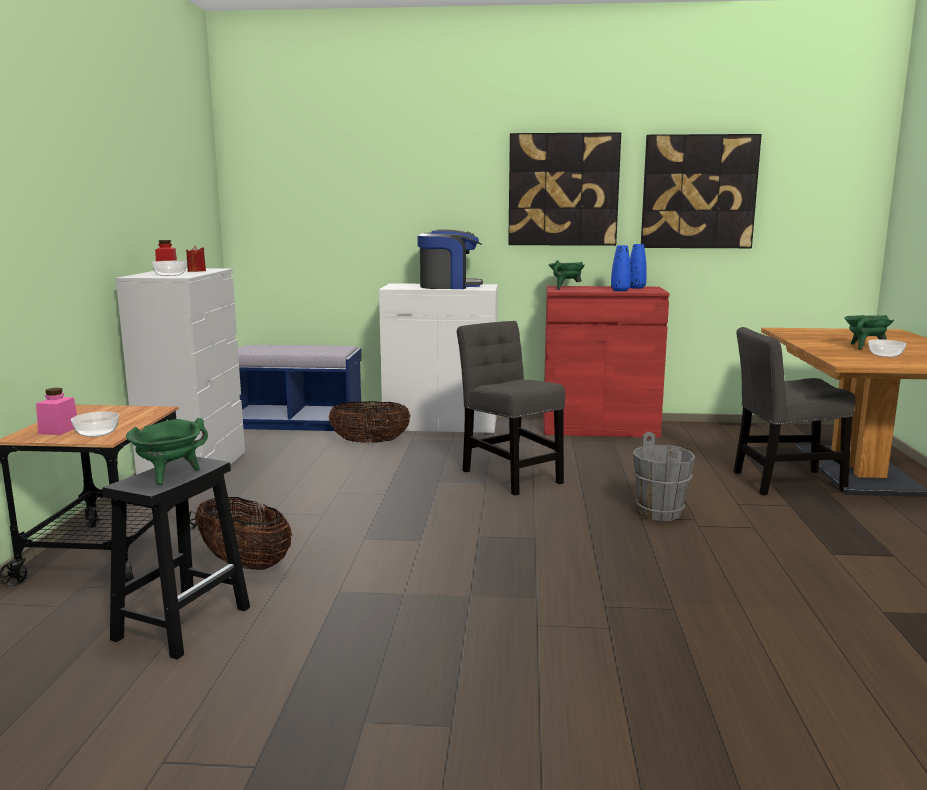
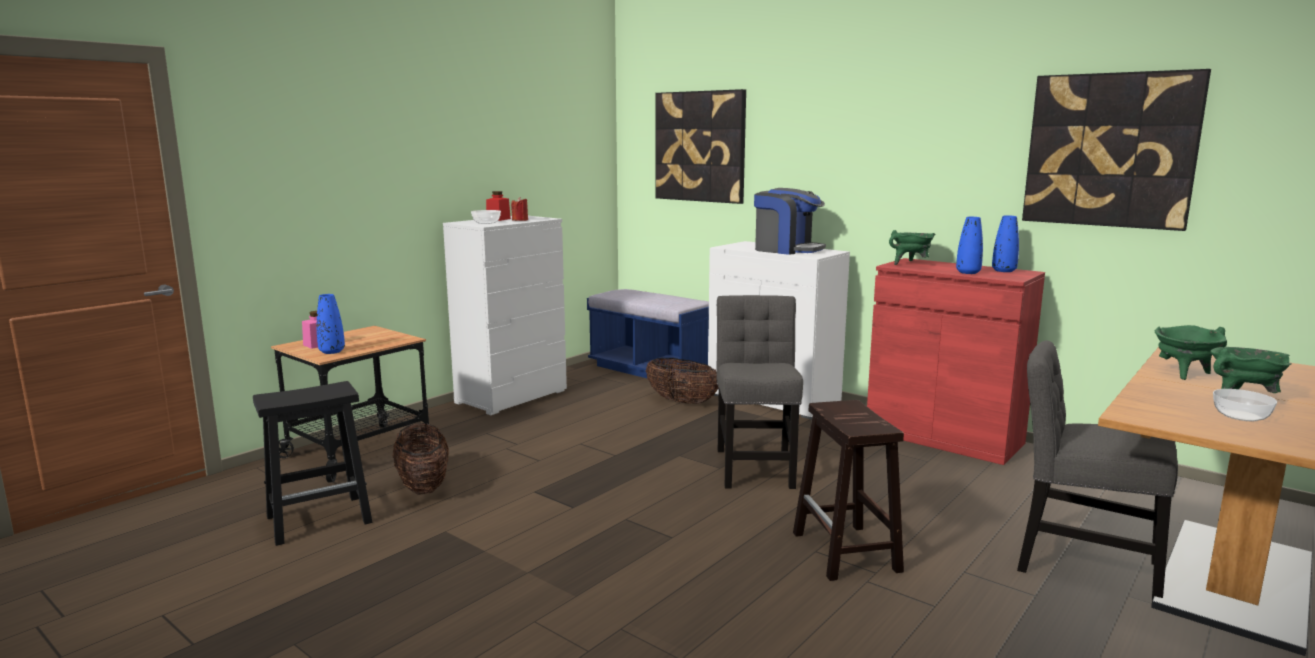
camera: 35 degrees right, 0 degrees up
(97, 433) = (332, 351): bowl -> blue vase
(169, 476) = (301, 396): green cooking pot -> green cooking pot (1183, 374)
(563, 190) = (931, 145): picture -> picture (700, 146)
(660, 513) = (847, 552): grey bucket -> brown stool

